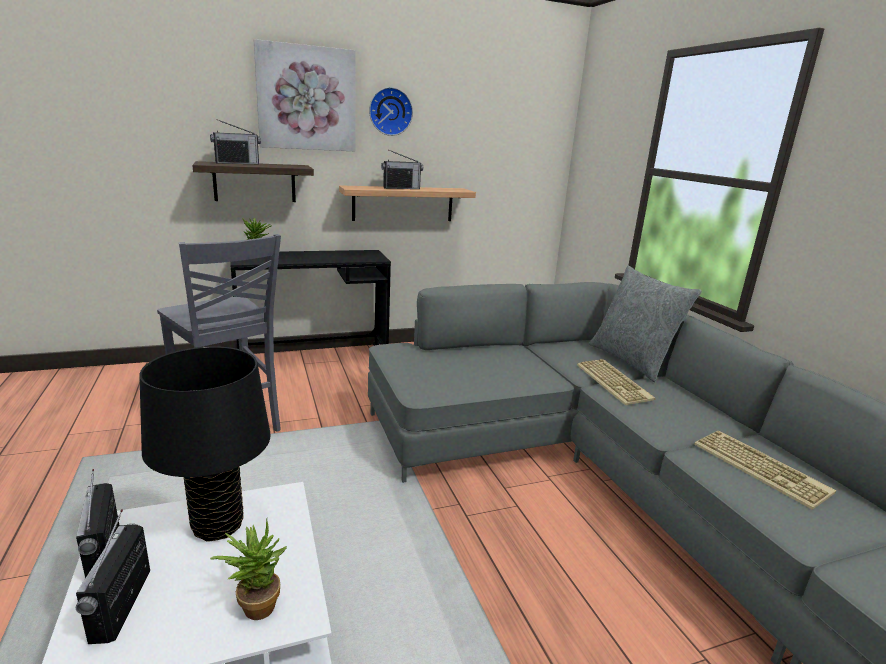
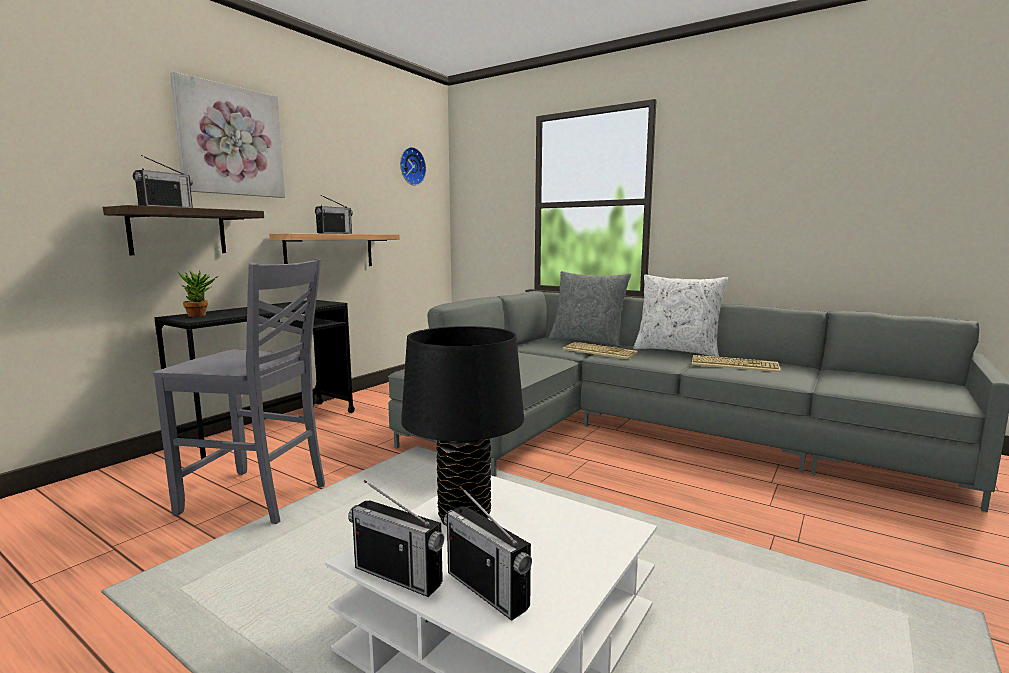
camera: 35 degrees left, 10 degrees down
(255, 605) = (585, 538): potted plant -> none
(390, 111) = (311, 159): wall clock -> wall clock (411, 166)
(723, 413) = (677, 351): none -> white pillow

